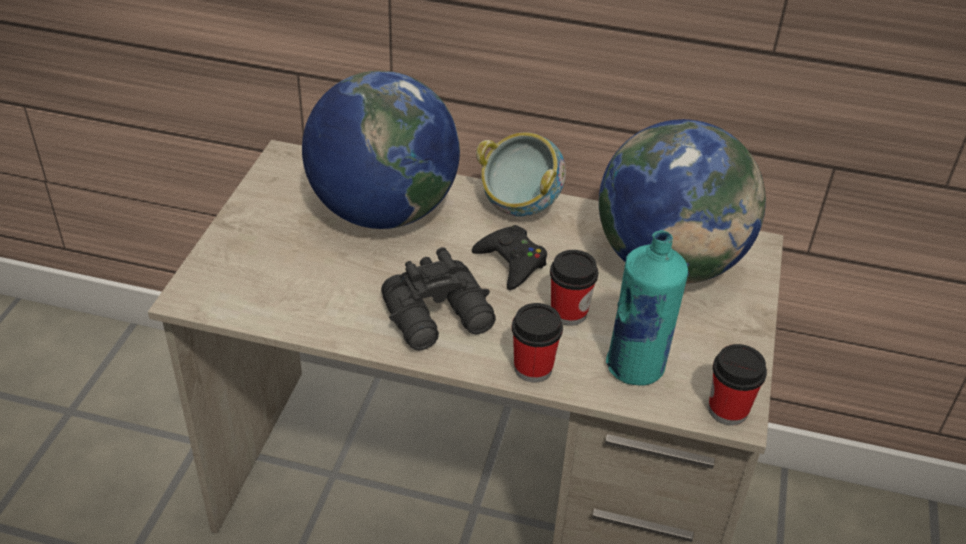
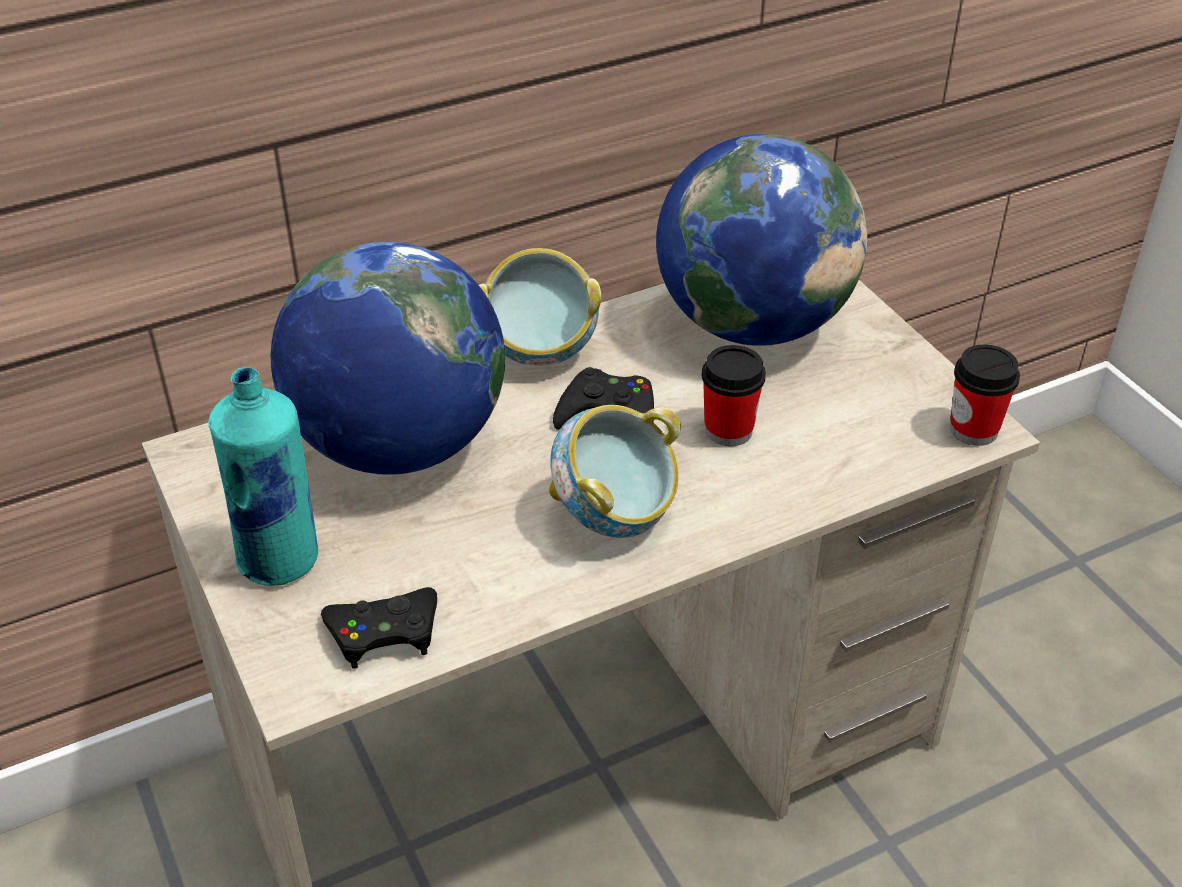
camera: 40 degrees left, 0 degrees up
(257, 297) = (384, 632): none -> black game controller
(440, 317) = (614, 517): black binoculars -> bowl
(533, 368) = (768, 507): cup -> none
(636, 368) = (854, 443): turquoise bottle -> turquoise bottle (280, 560)

